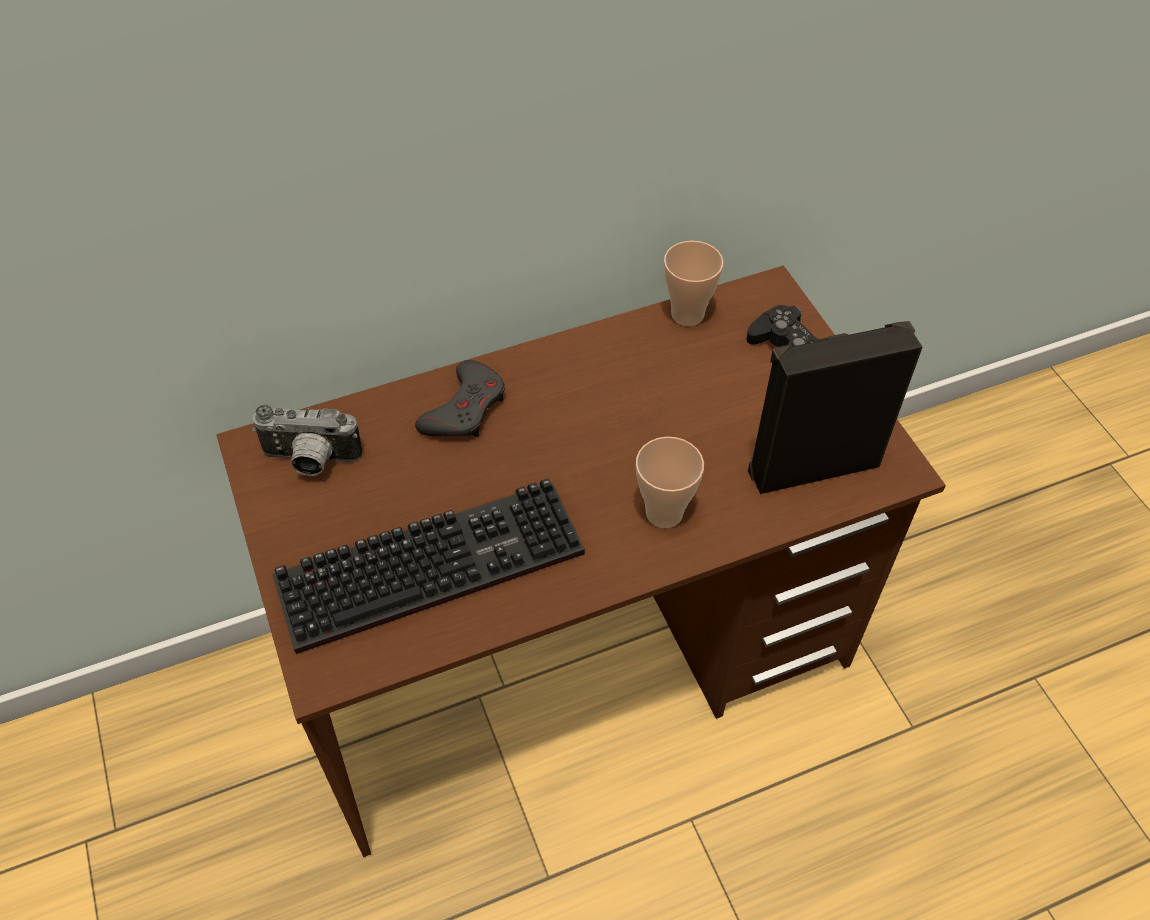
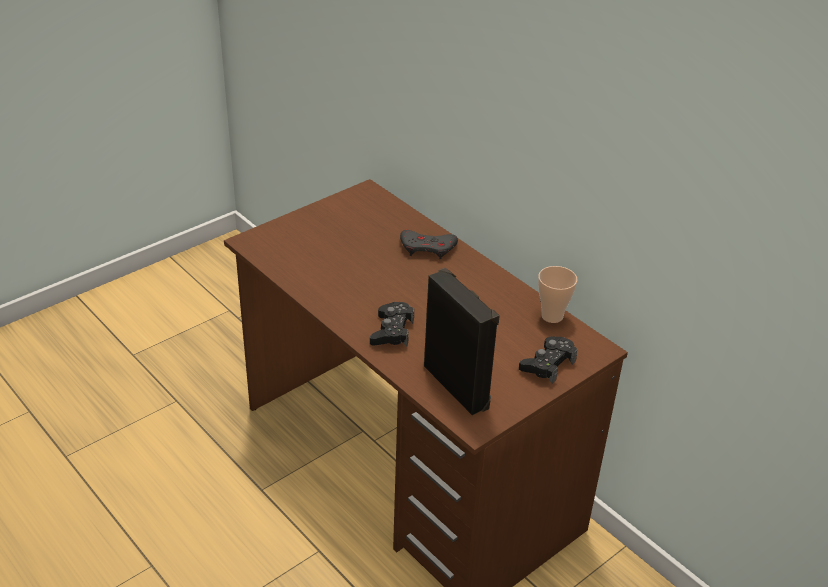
camera: 70 degrees right, 15 degrees down
(310, 461) = (367, 208): camera -> none
(433, 560) = (325, 259): keyboard -> none
(664, 513) = (392, 331): cup -> black game controller

